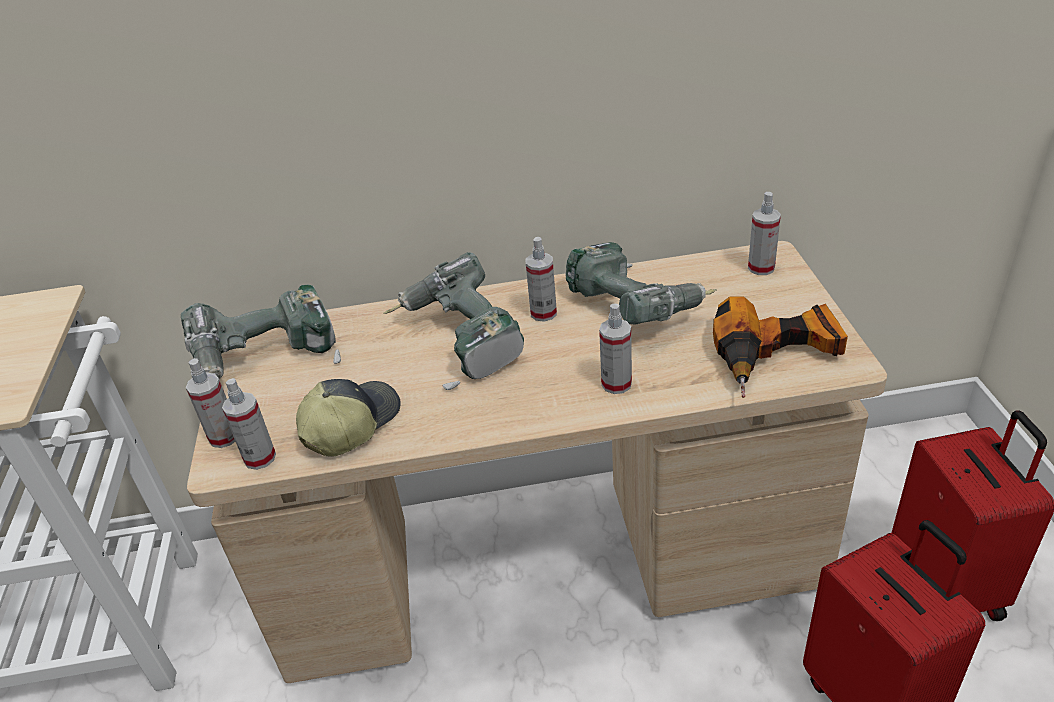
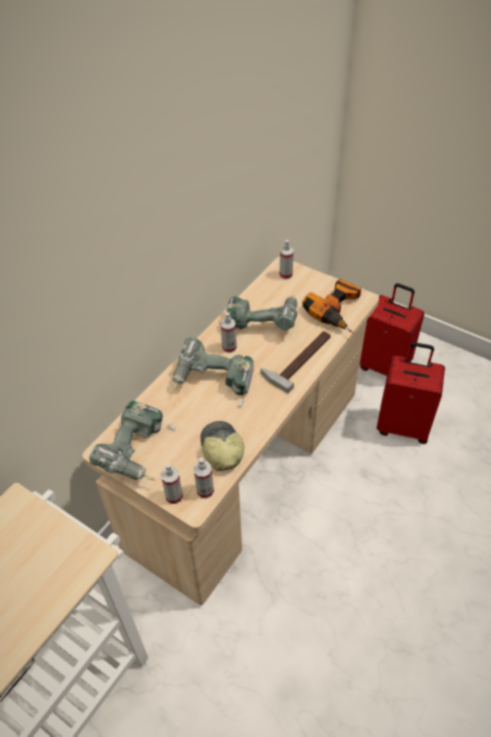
camera: 50 degrees left, 10 degrees up
(616, 384) = (298, 358): spray bottle -> hammer

